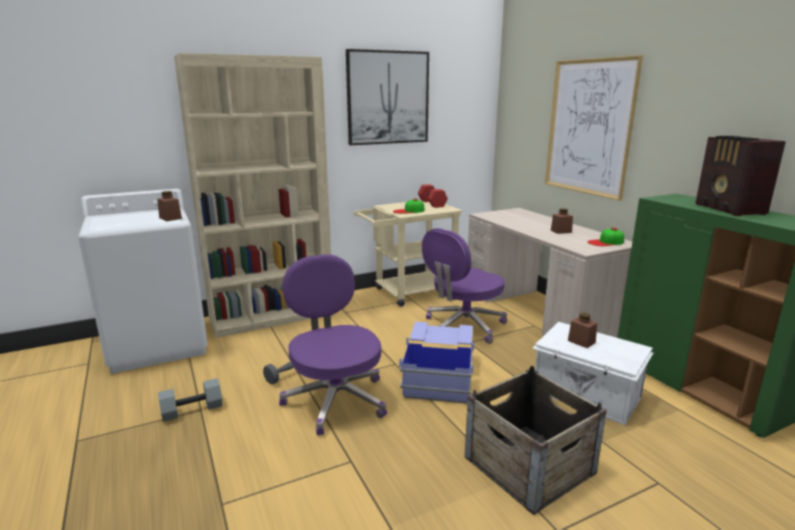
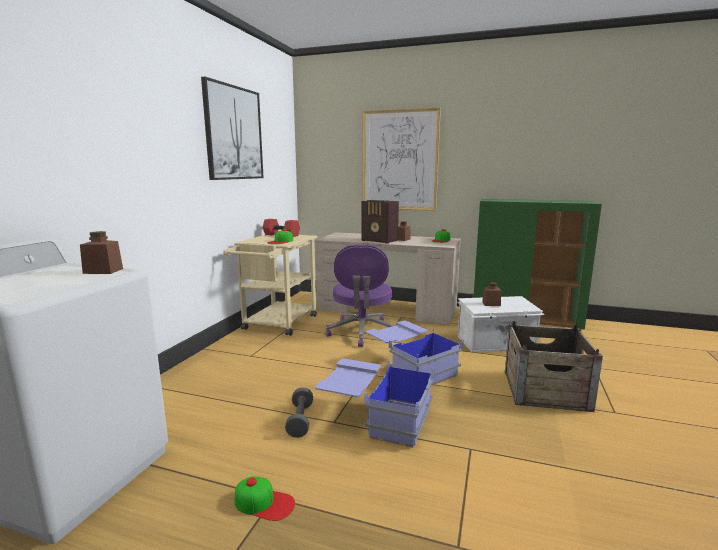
camera: 45 degrees left, 5 degrees down
(193, 409) = (264, 503): grey dumbbell -> cap
(272, 316) = (178, 386): beige bookcase -> none
(335, 399) = (375, 417): purple office chair -> blue storage box
(729, 209) = (534, 200): radio -> radio (379, 241)

